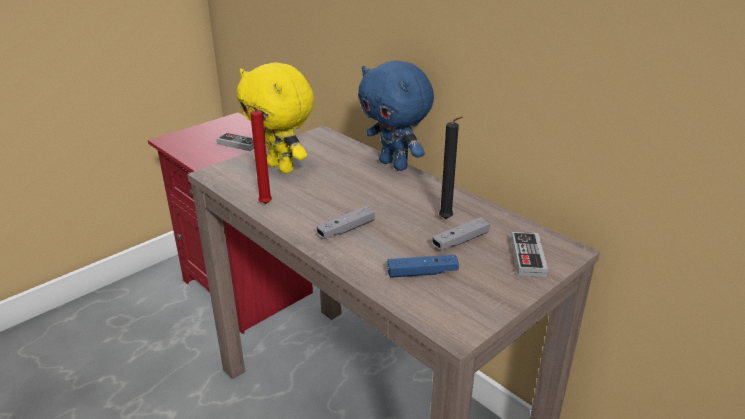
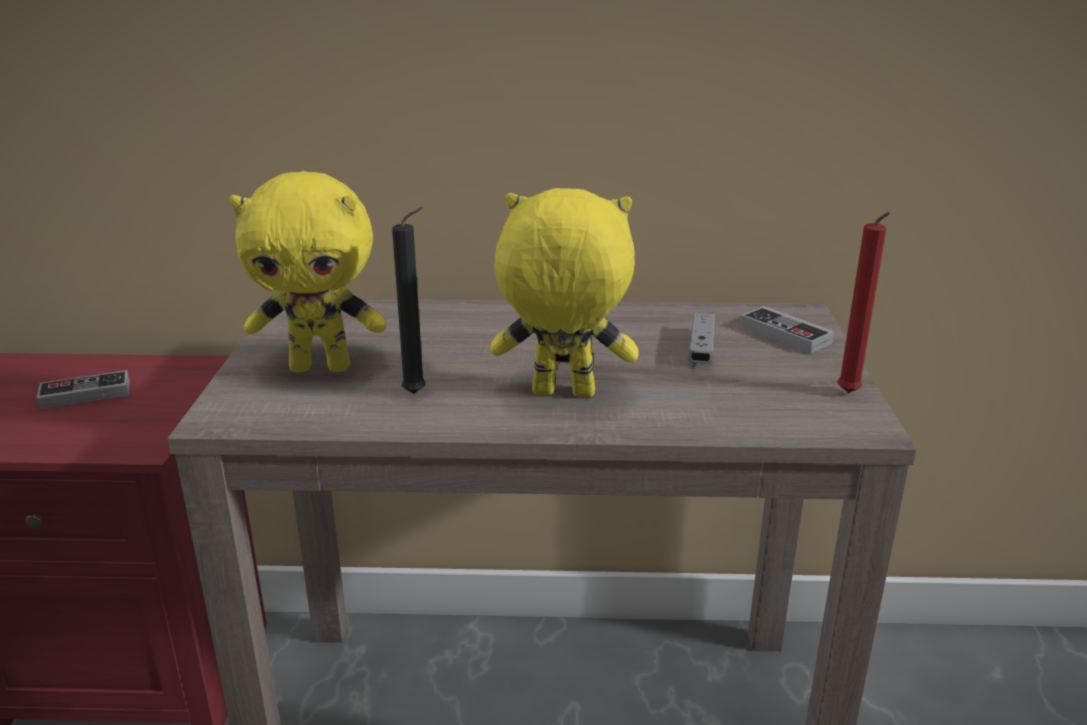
camera: 45 degrees left, 5 degrees down
(263, 205) = (392, 419): red candle -> red candle (849, 395)
(346, 229) = (562, 395): grey game controller -> yellow plush toy
(395, 165) = (473, 306): blue plush toy -> none
(422, 273) = (730, 395): blue game controller -> none
(447, 219) = (647, 336): black candle -> black candle (418, 394)

